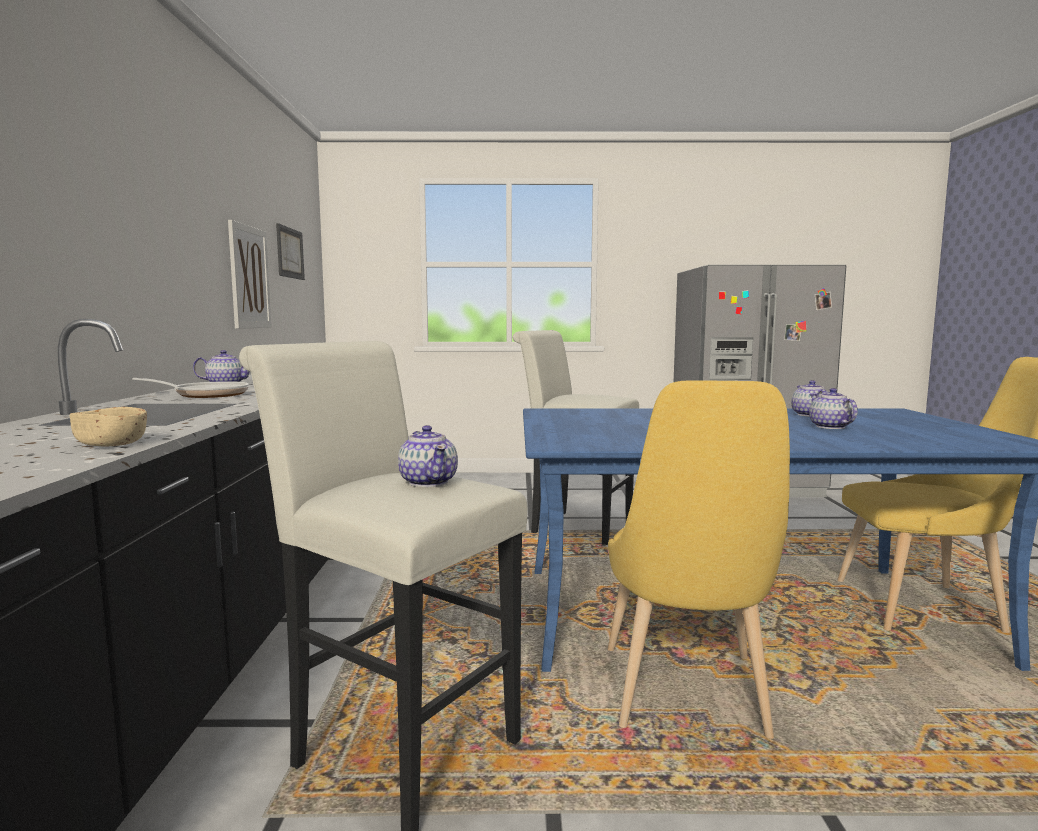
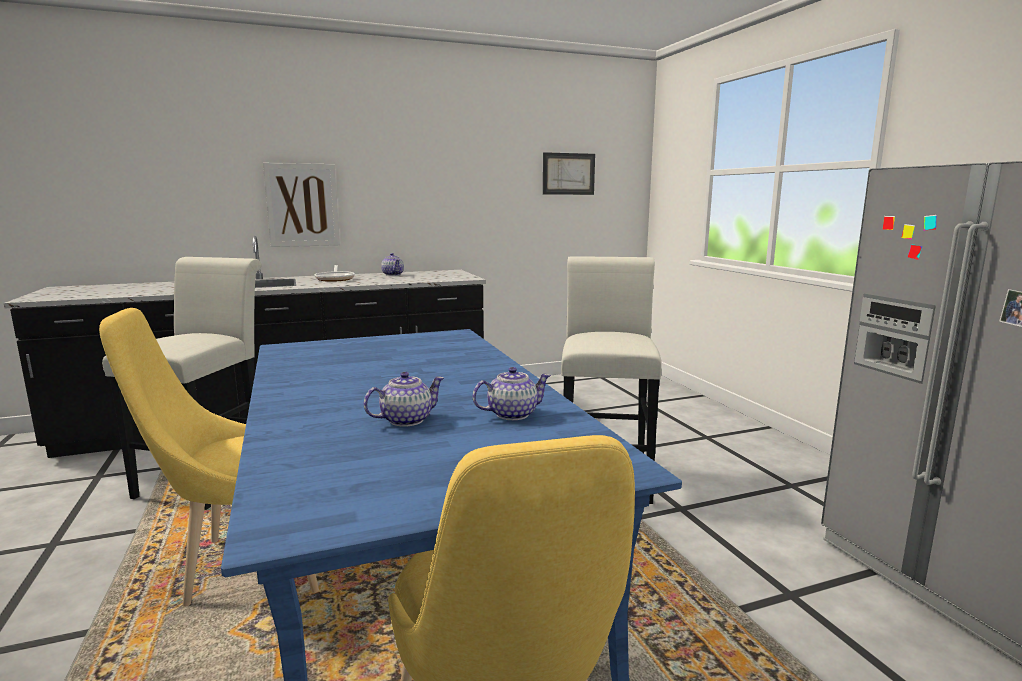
camera: 70 degrees right, 5 degrees up
(111, 444) = (161, 292): beige bowl -> none
(249, 277) = (487, 199): picture -> picture (302, 205)
(428, 482) = (184, 340): teapot -> none

